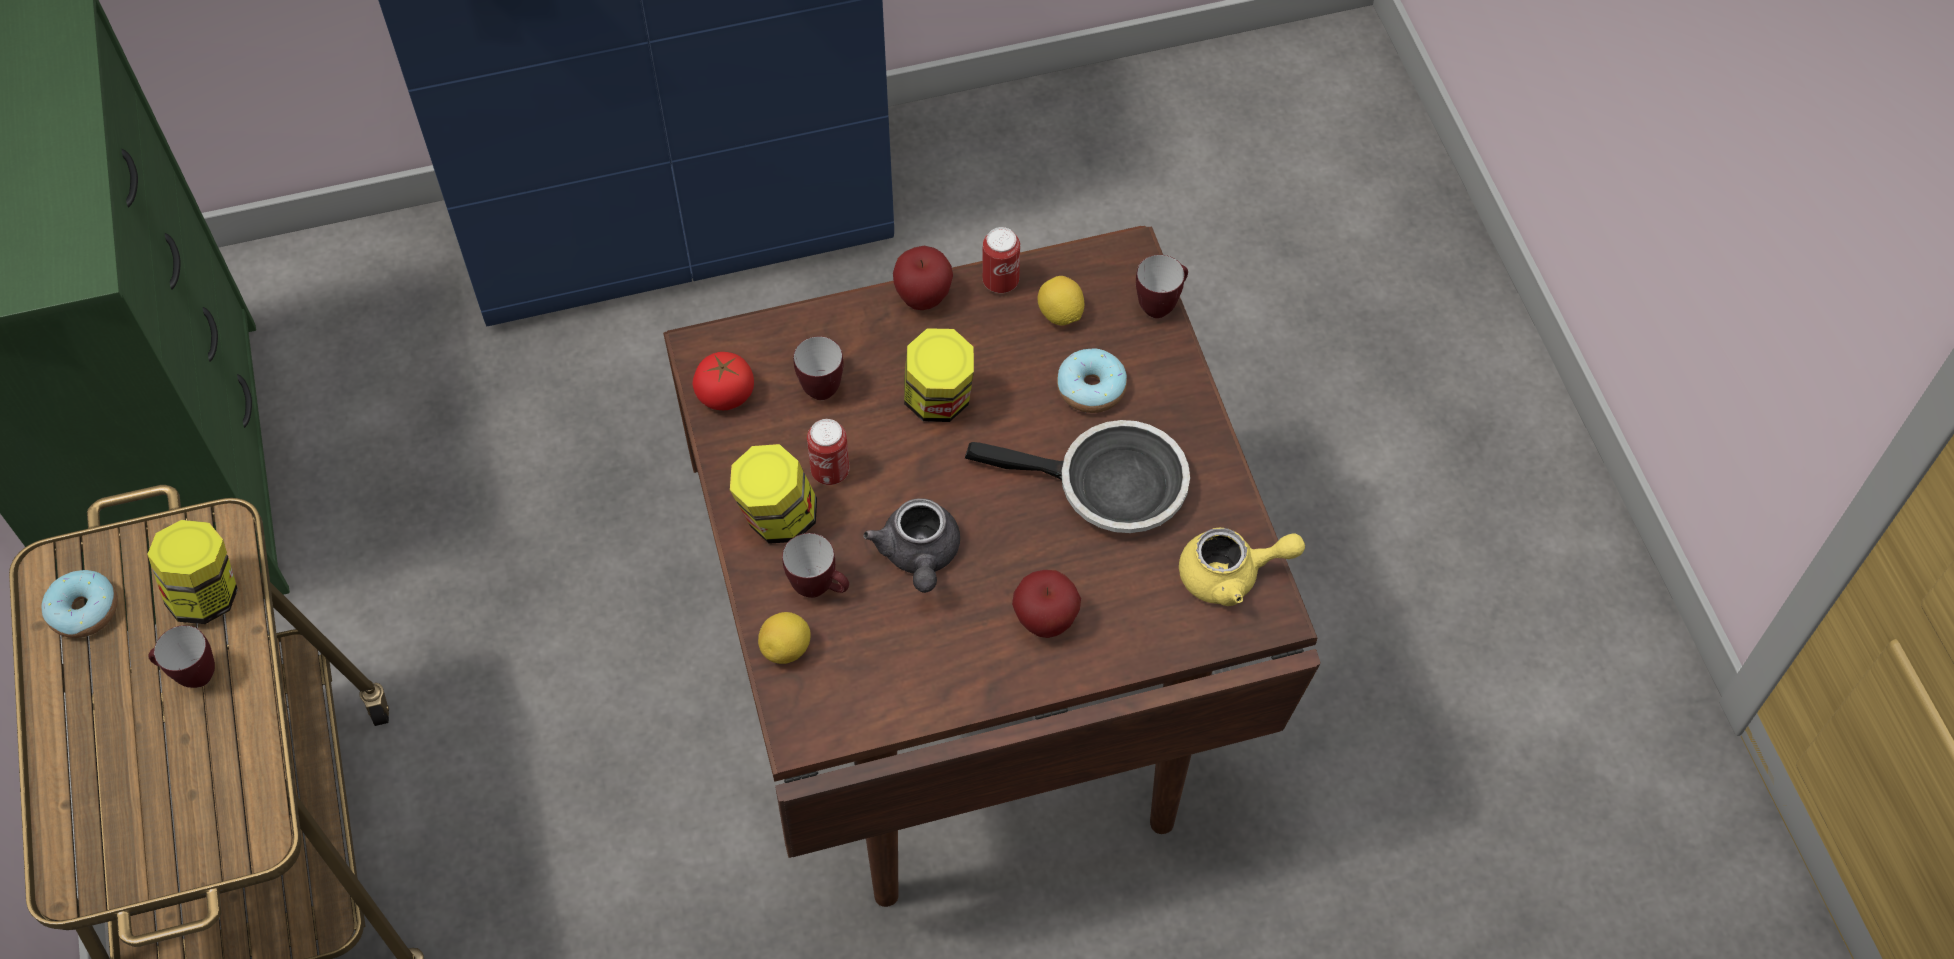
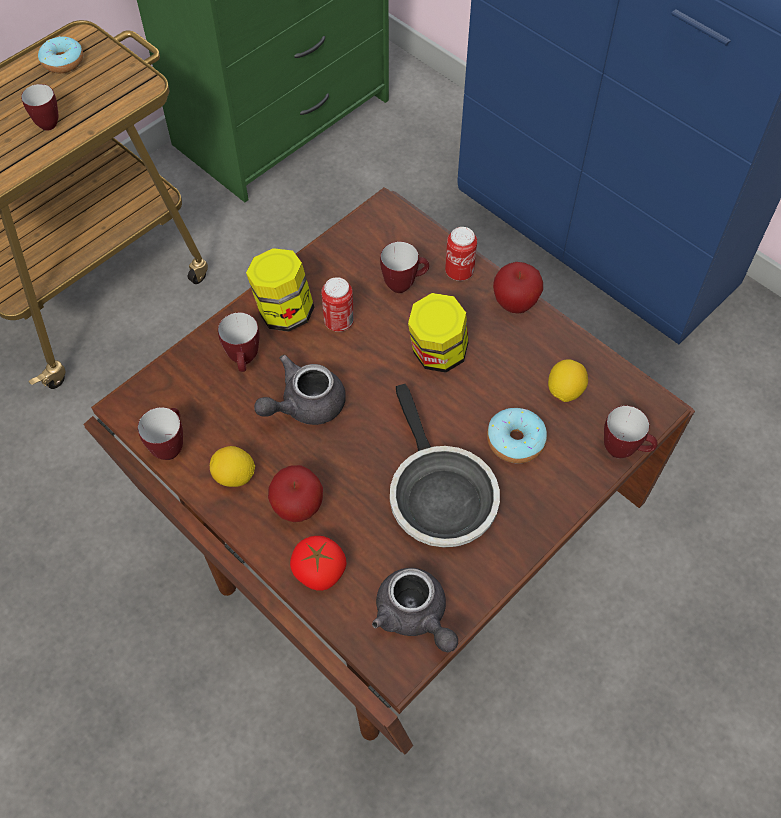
camera: 60 degrees right, 0 degrees up
(207, 594) = (100, 101): jar -> none
(725, 395) = (359, 238): tomato -> tomato (318, 571)
(786, 649) = (187, 366): lemon -> lemon (234, 476)
(884, 712) = (170, 445): none -> mug
(1000, 281) = (564, 341): can -> can (459, 272)
(1231, 575) = (415, 617): yellow teapot -> grey teapot

